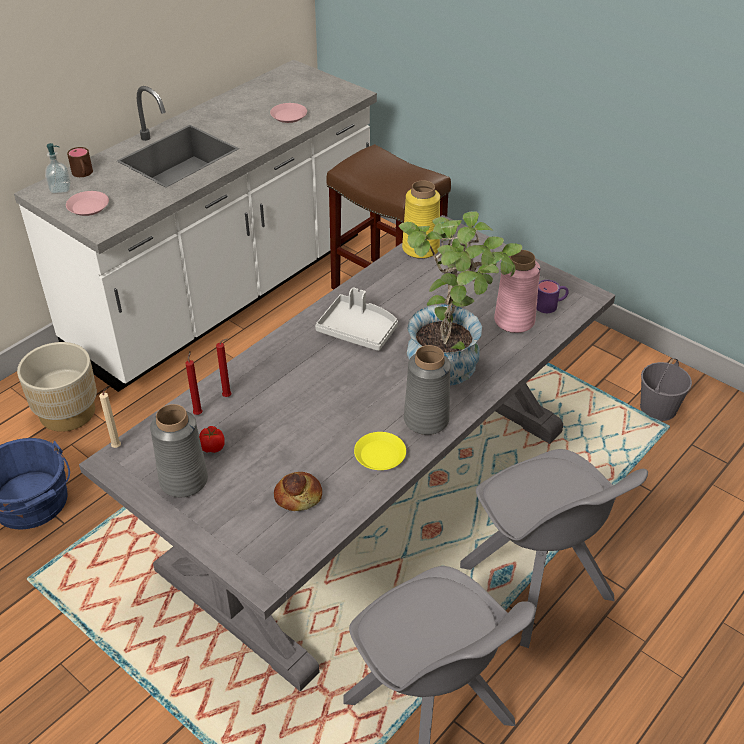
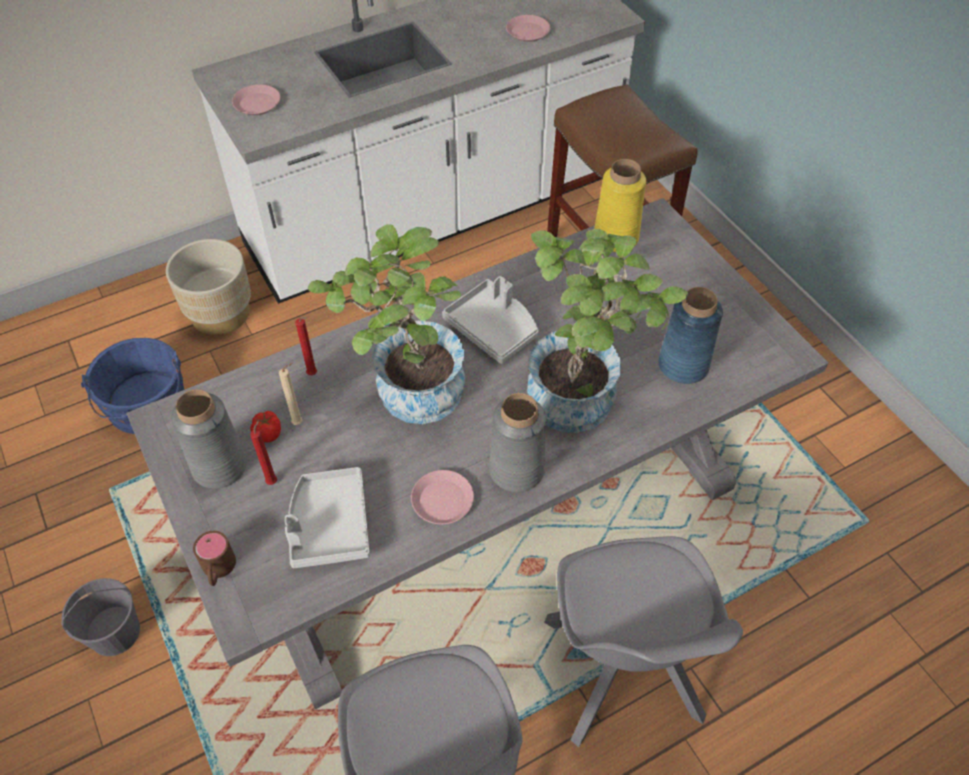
camera: 20 degrees right, 10 degrees up
(60, 189) = (240, 75): soap dispenser -> none
(83, 174) = (271, 61): brown mug -> brown mug (218, 570)
(118, 446) = (174, 403): beige candle -> beige candle (299, 422)
(198, 413) = (273, 386): red candle -> red candle (273, 481)
(298, 496) = (329, 525): bread -> grey tray
(313, 390) = (408, 393): none -> potted plant
(380, 455) = (442, 501): yellow plate -> pink plate
(514, 321) = (683, 365): pink vase -> blue vase
(550, 305) = (738, 355): purple mug -> none
(658, 408) = (865, 493): grey bucket -> grey bucket (114, 633)

